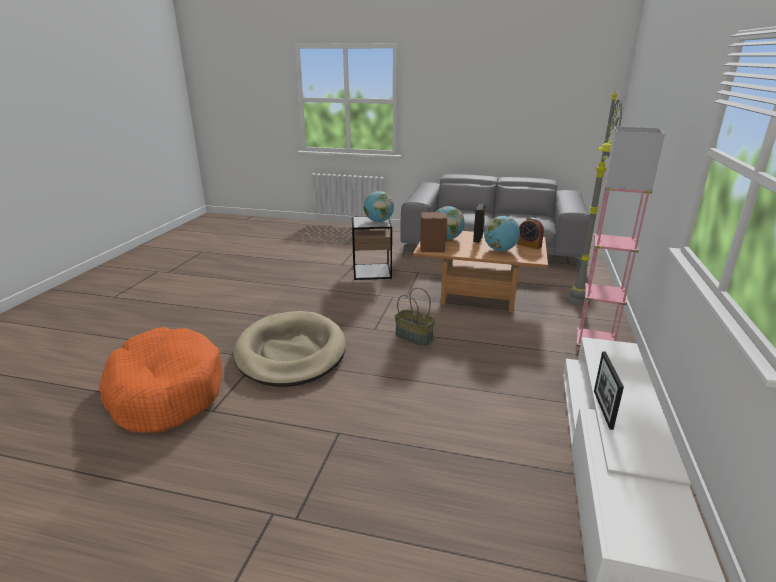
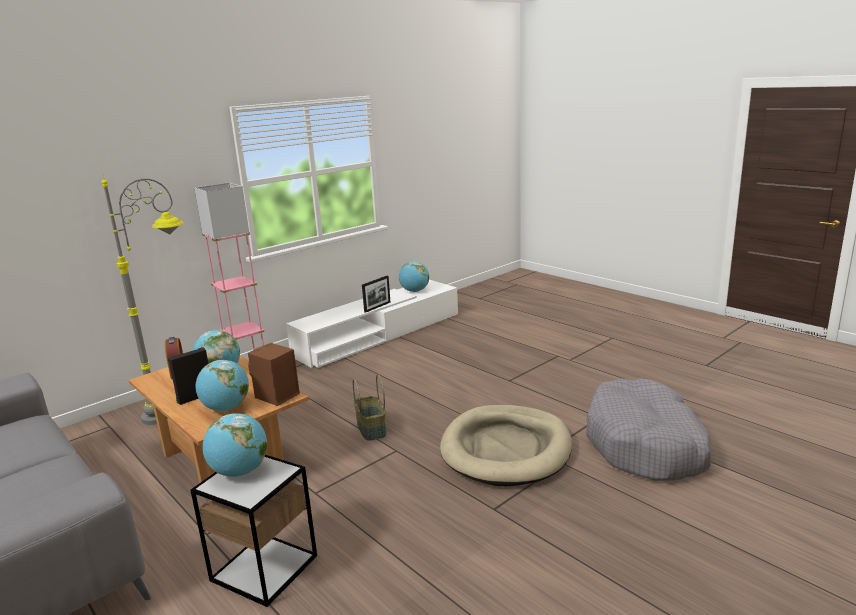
camera: 145 degrees left, 5 degrees down
(165, 392) = (646, 445): orange dog bed -> grey dog bed
(648, 497) = (414, 291): none -> globe

